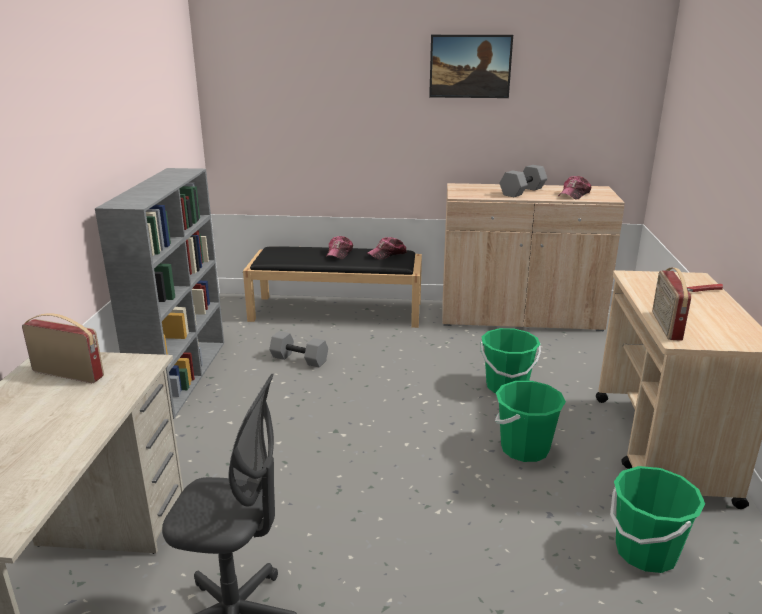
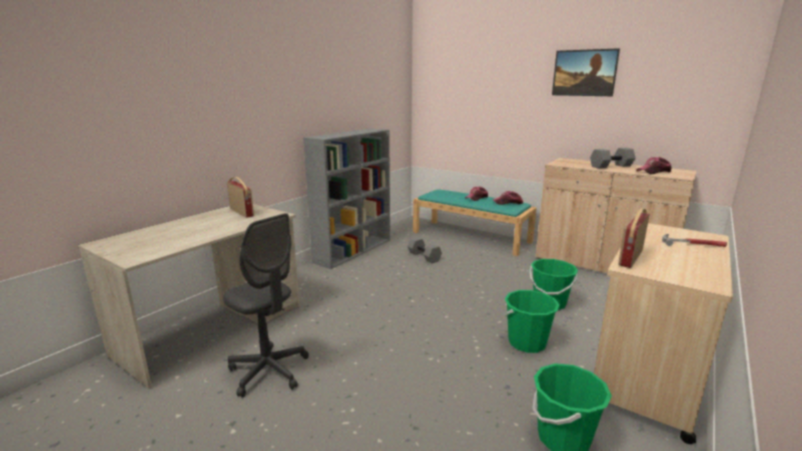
camera: 30 degrees right, 5 degrees down
(337, 311) = (471, 237): black bench -> turquoise bench

